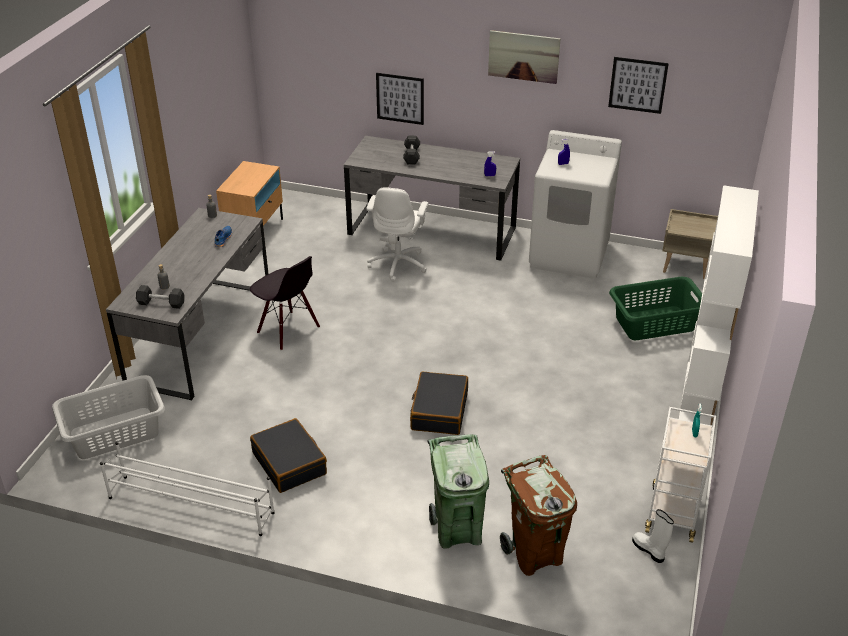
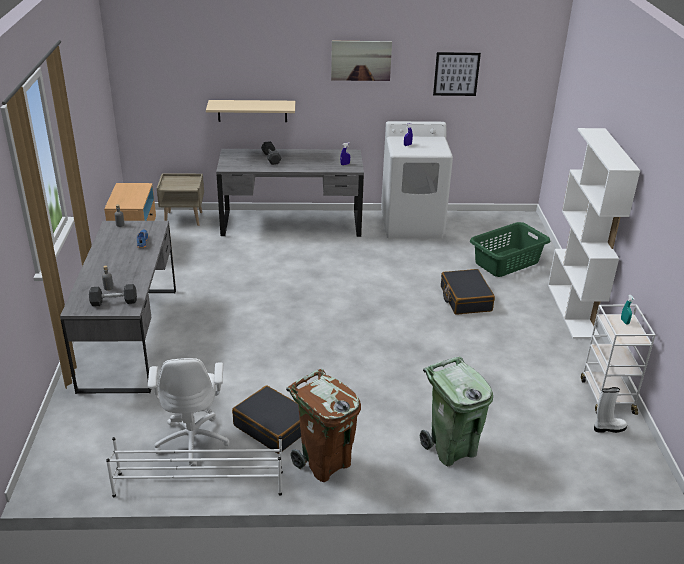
camera: 20 degrees left, 5 degrees down
(114, 433) = (87, 437): grey laundry basket -> none
(288, 330) = (209, 319): black chair -> none
(398, 264) = (278, 252): white office chair -> white office chair (193, 440)
(400, 98) = (252, 111): picture -> beige shelf
(439, 411) = (378, 358): black suitcase -> black suitcase (465, 299)
(535, 555) = (524, 453): brown trash can -> brown trash can (325, 463)
(649, 550) = (608, 428): white boot -> white boot turned 135 degrees clockwise
(686, 266) = (503, 219): beige nightstand -> beige nightstand (184, 218)

